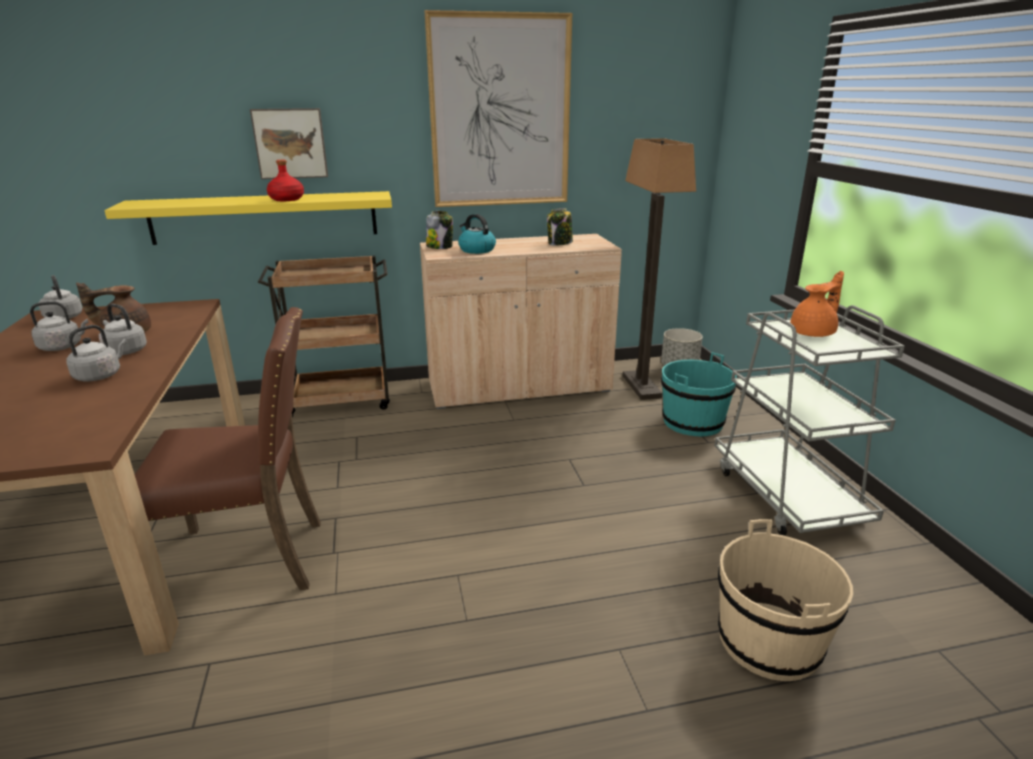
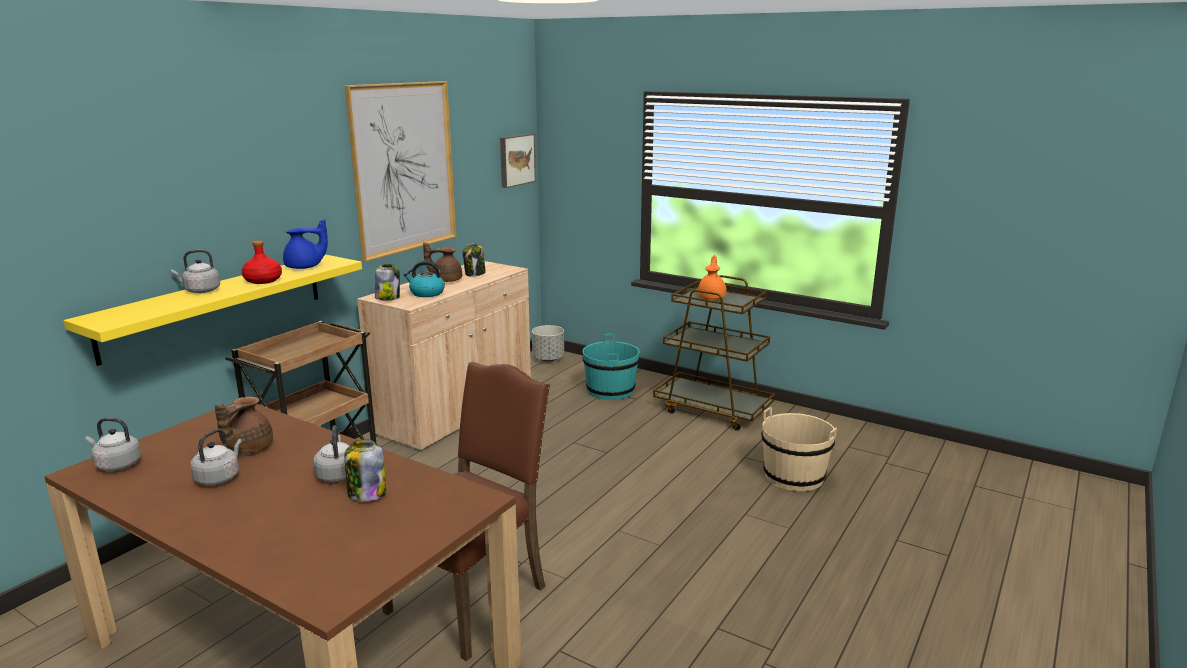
camera: 45 degrees left, 5 degrees down
(68, 399) = (366, 493): none -> jar
(125, 351) = (296, 456): grey kettle -> grey kettle (200, 291)
(290, 143) = (239, 222): picture -> picture (516, 160)
(342, 196) = (305, 267): none -> blue teapot
(521, 243) = (446, 280): none -> brown teapot
(640, 386) = (543, 380): floor lamp -> none
(787, 494) = (713, 409): grey cart -> brown cart

